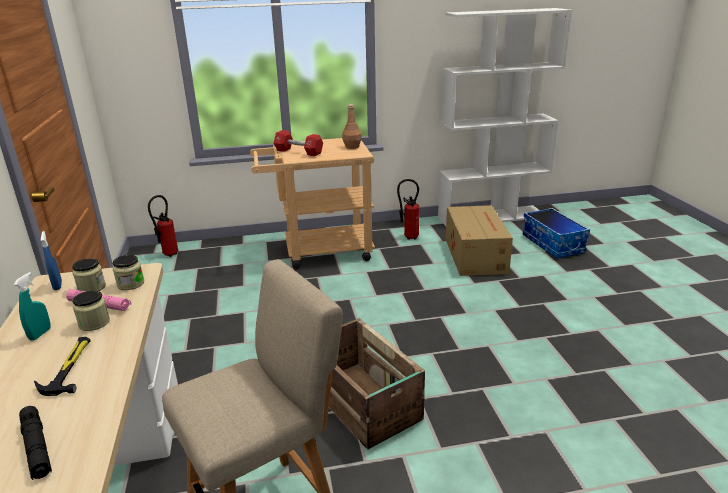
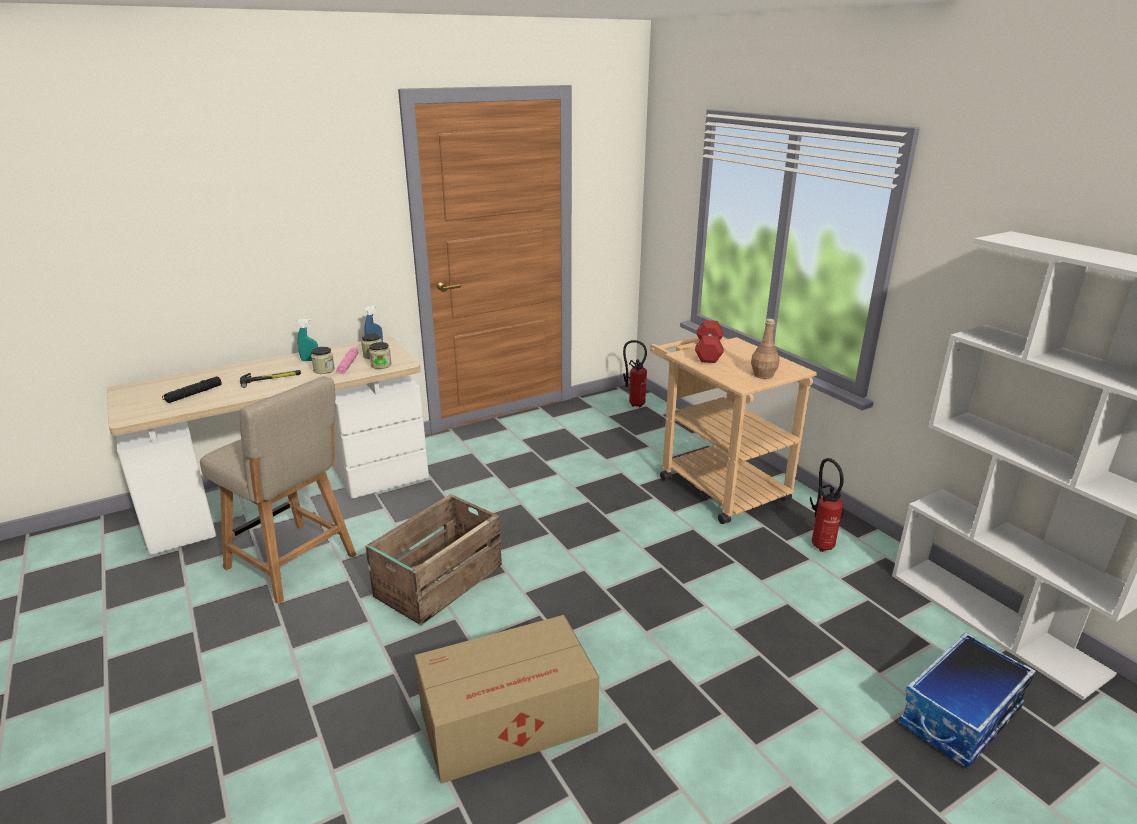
camera: 70 degrees right, 0 degrees up
(475, 255) = (824, 619): cardboard box -> cardboard box (510, 720)

